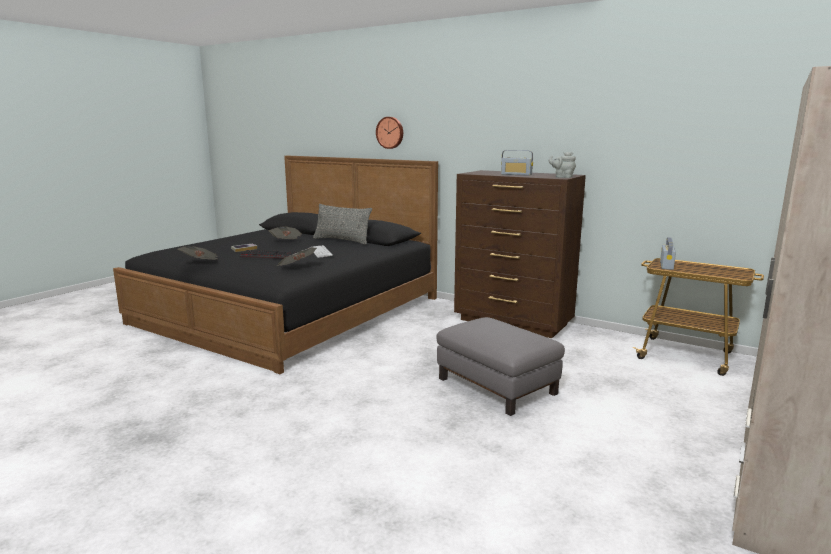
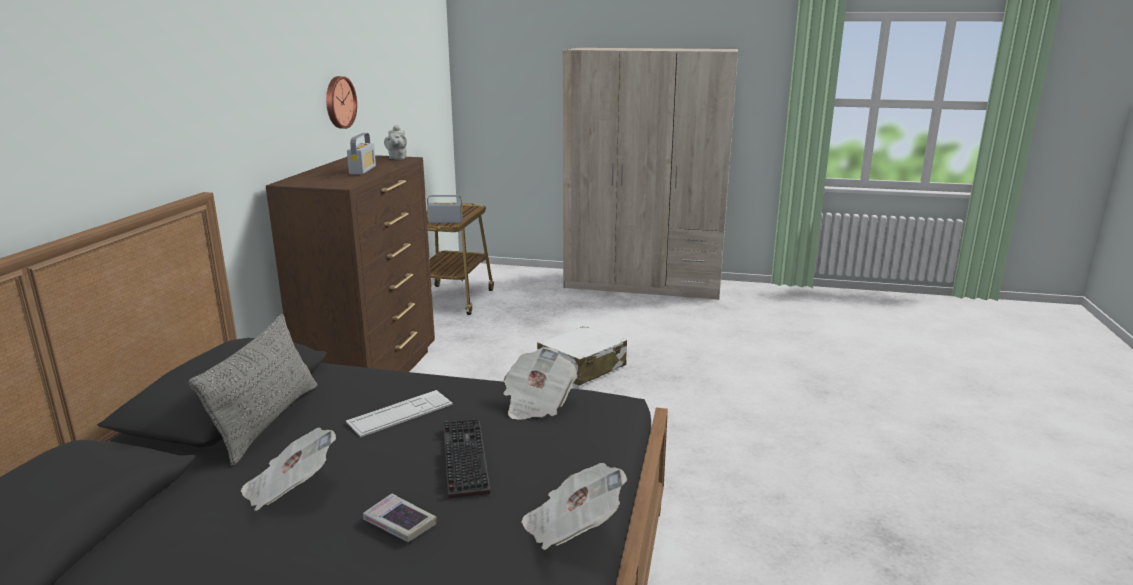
camera: 110 degrees left, 5 degrees up
(390, 132) = (87, 156): wall clock -> wall clock (339, 102)
(496, 386) = (581, 368): grey ottoman -> white suitcase

